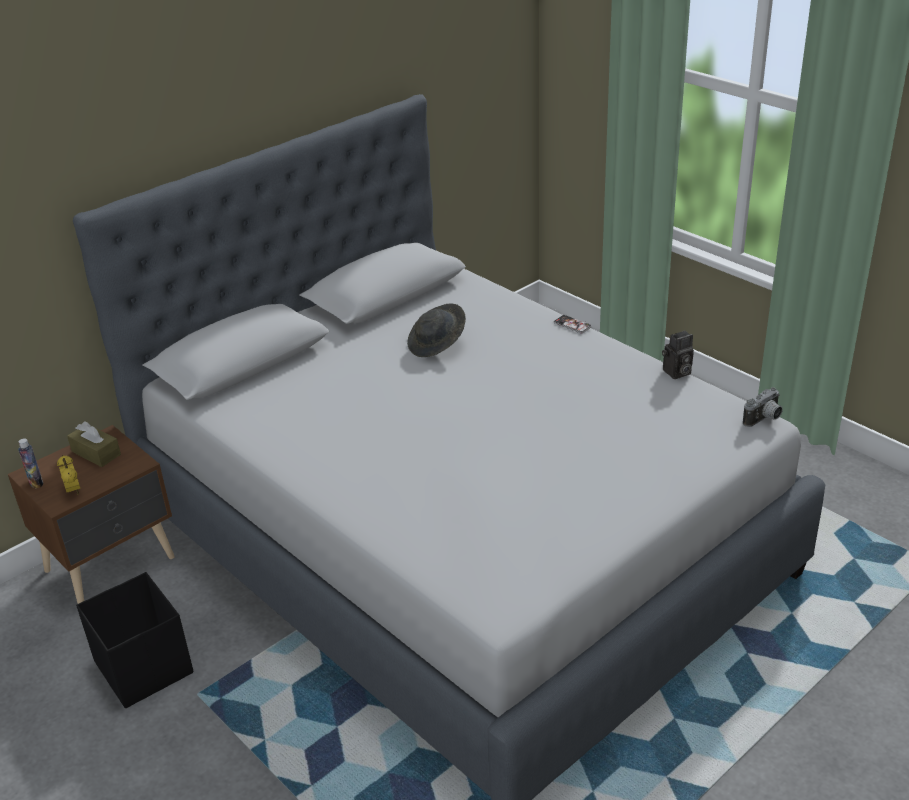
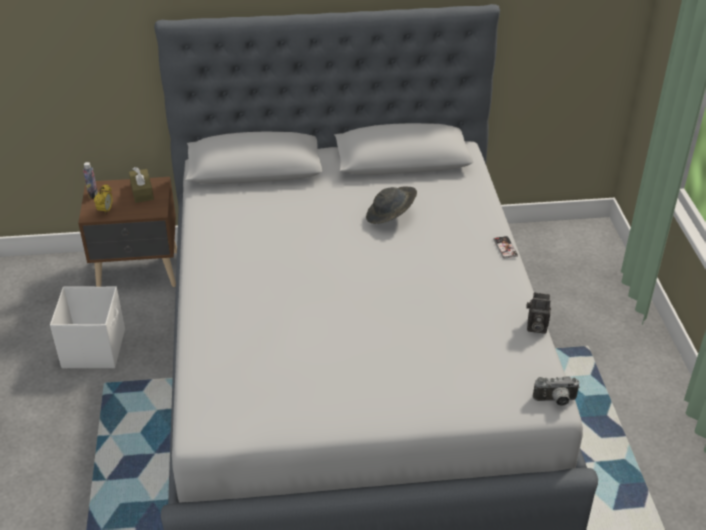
camera: 35 degrees right, 5 degrees up
(144, 666) = (94, 348): black storage box -> white storage box

